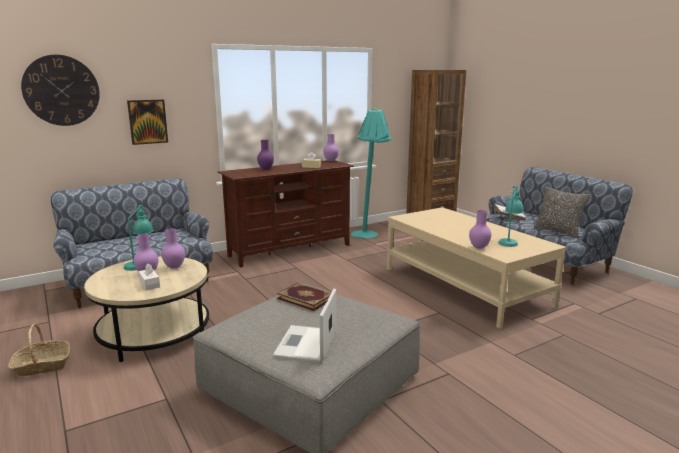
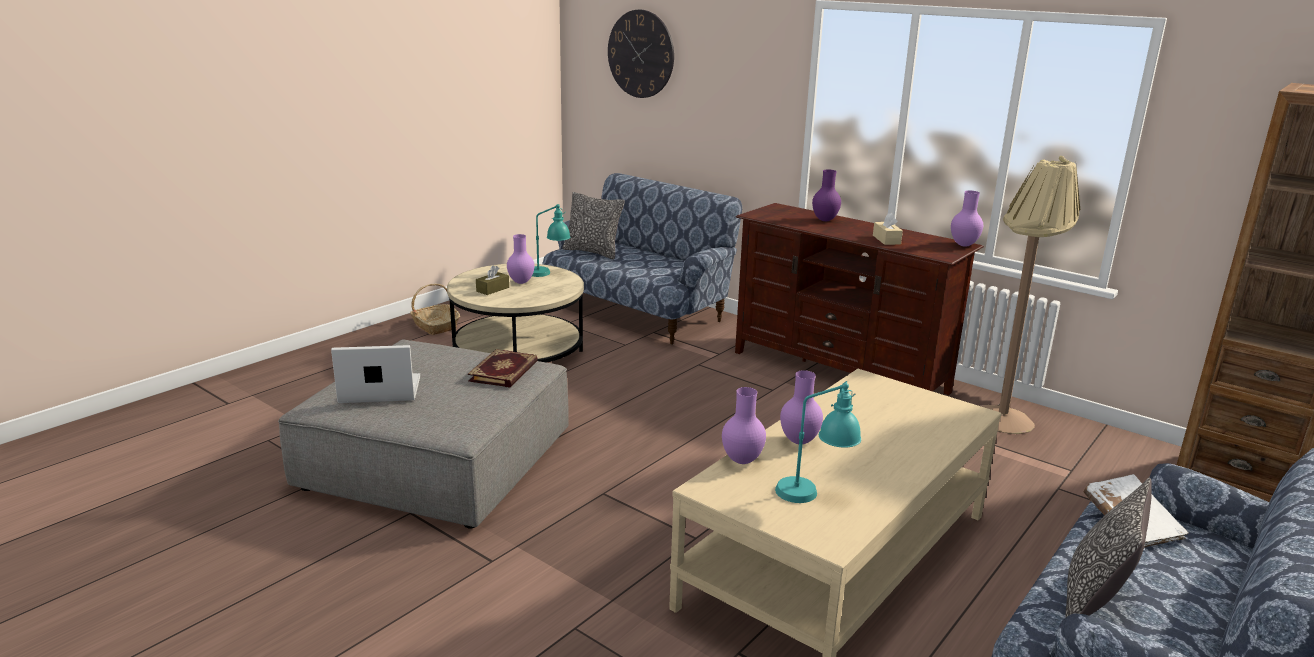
camera: 70 degrees right, 5 degrees up
(101, 250) = (592, 252): none -> pillow
(147, 121) = (718, 108): picture -> none
(149, 284) = (492, 289): white tissue box -> brown tissue box
(174, 267) = (547, 288): purple vase -> purple vase (798, 441)
(369, 236) = (1000, 426): turquoise floor lamp -> beige floor lamp

